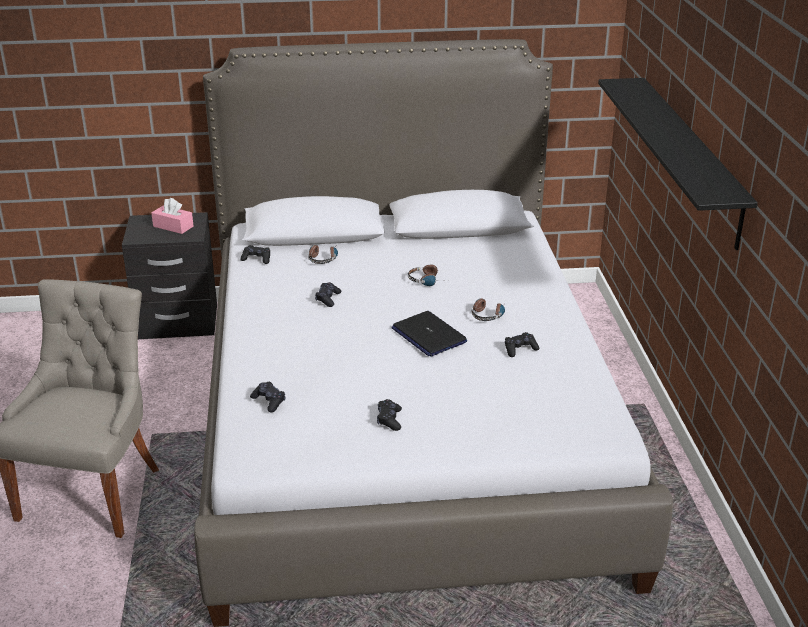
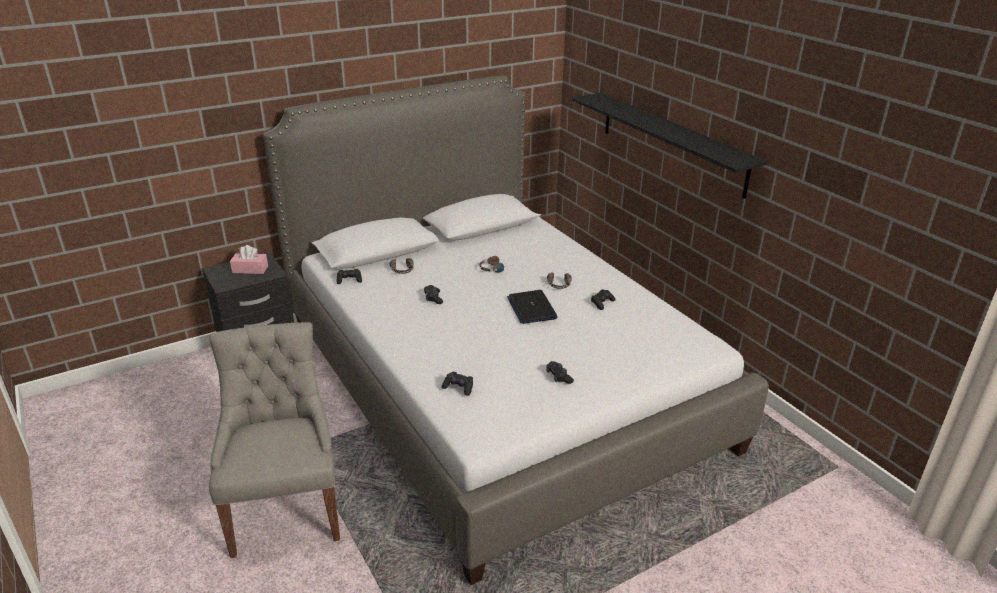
camera: 25 degrees left, 0 degrees up
(428, 335) = (531, 308): laptop -> laptop turned 45 degrees clockwise

